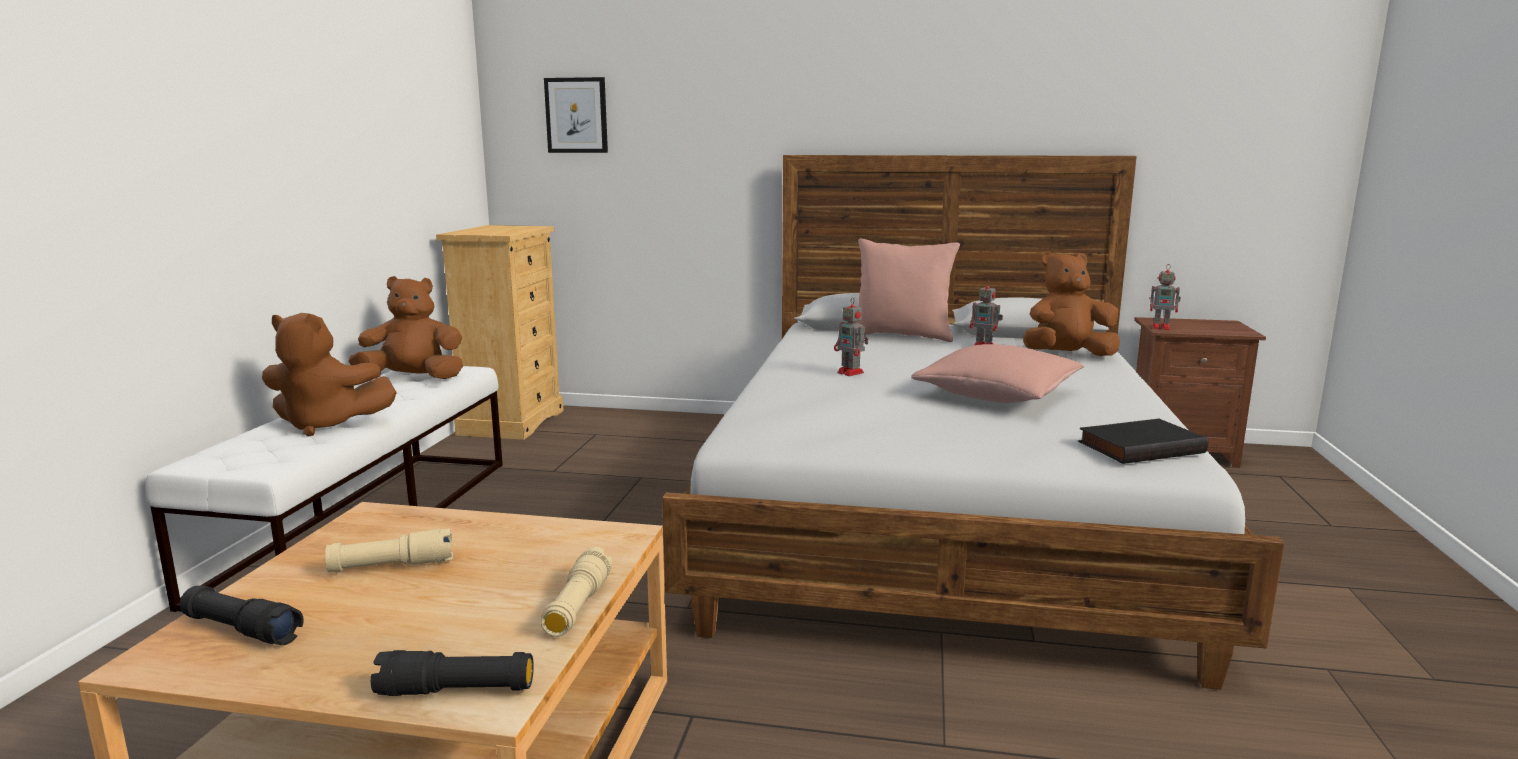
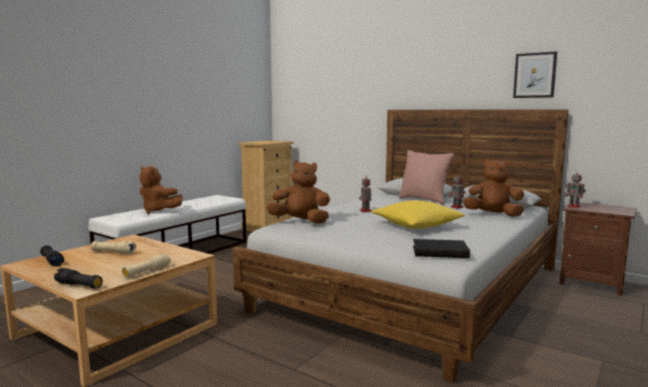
camera: 25 degrees right, 5 degrees down
(413, 379) = (209, 200): brown plush toy -> brown plush toy (301, 222)
(576, 115) = (306, 92): picture -> picture (534, 75)
(997, 396) = (416, 226): pink pillow -> yellow pillow

